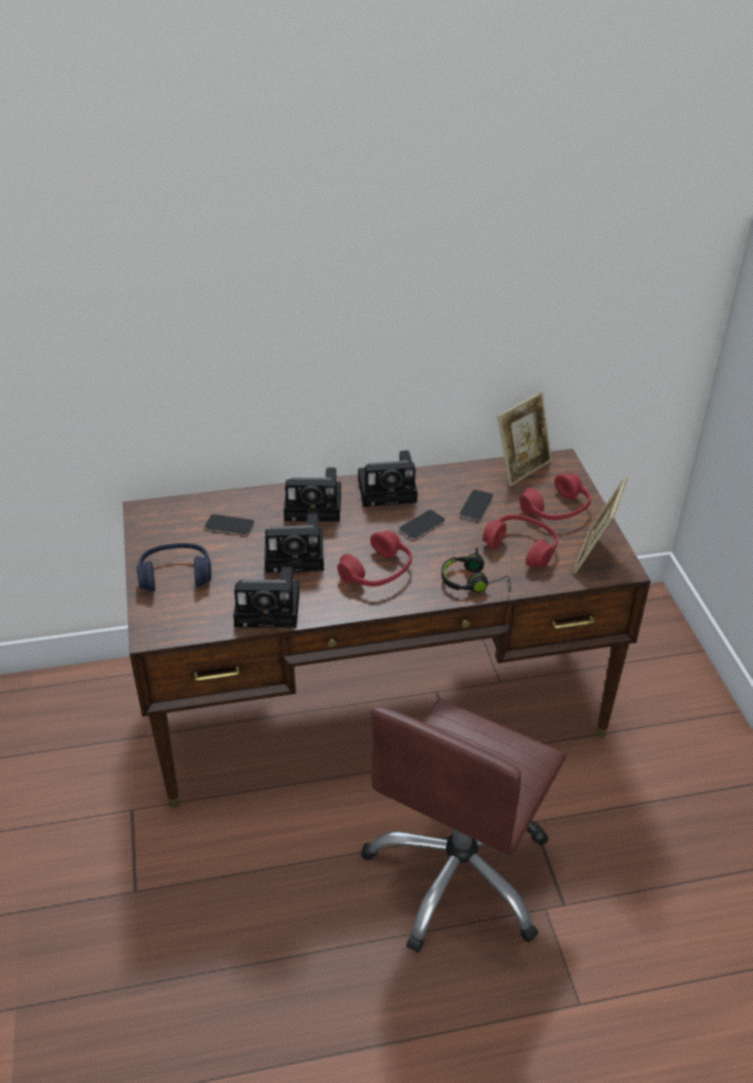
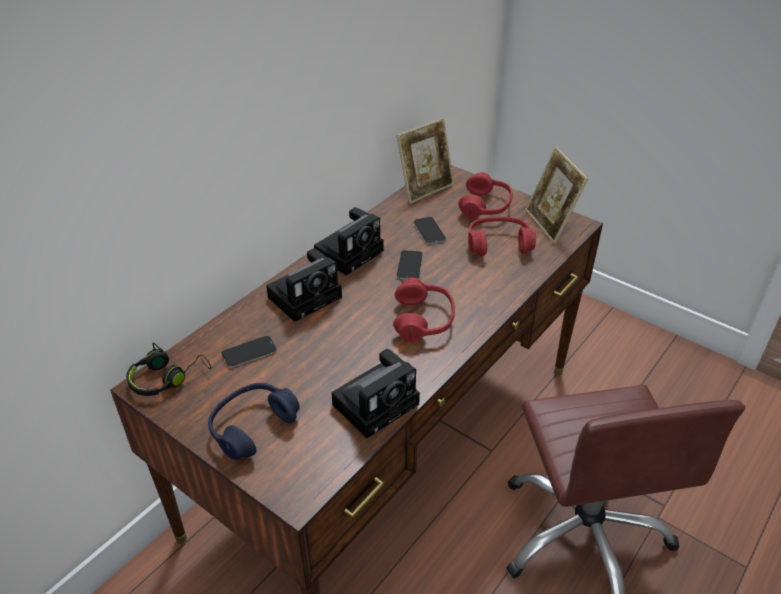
camera: 40 degrees left, 0 degrees up
(297, 555) = (342, 343): camera -> none
(474, 582) = (501, 287): black headphones -> black headphones (167, 378)
(522, 468) = (425, 189): picture frame -> picture frame turned 45 degrees clockwise

